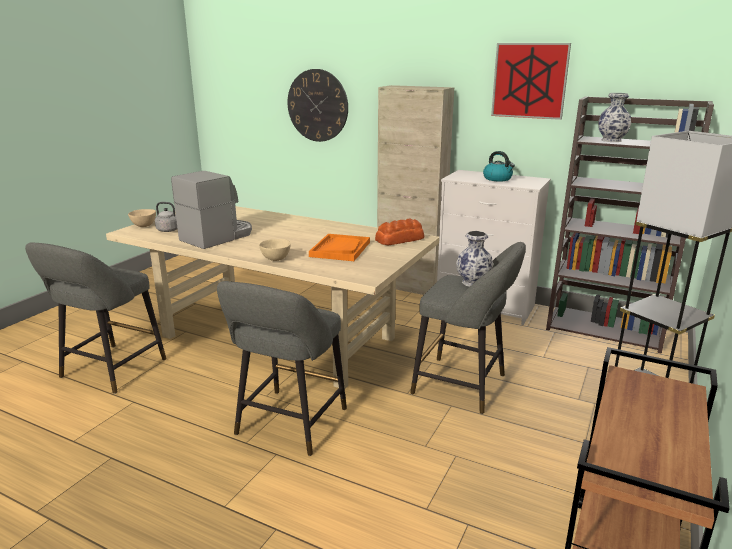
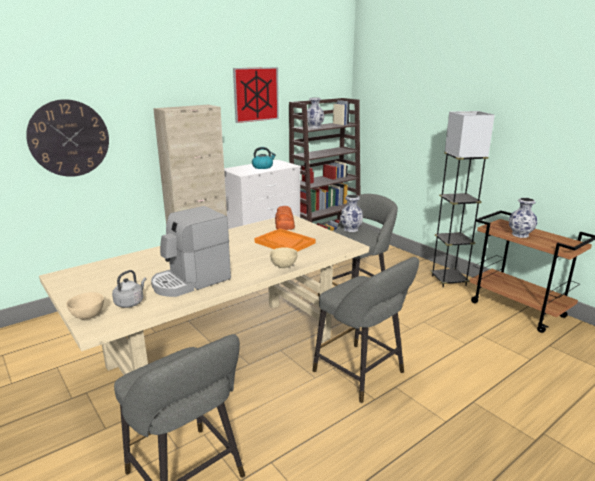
camera: 65 degrees left, 0 degrees up
(218, 237) = (190, 281): coffee machine -> coffee machine turned 105 degrees counterclockwise
(629, 412) = (520, 235): none -> vase

